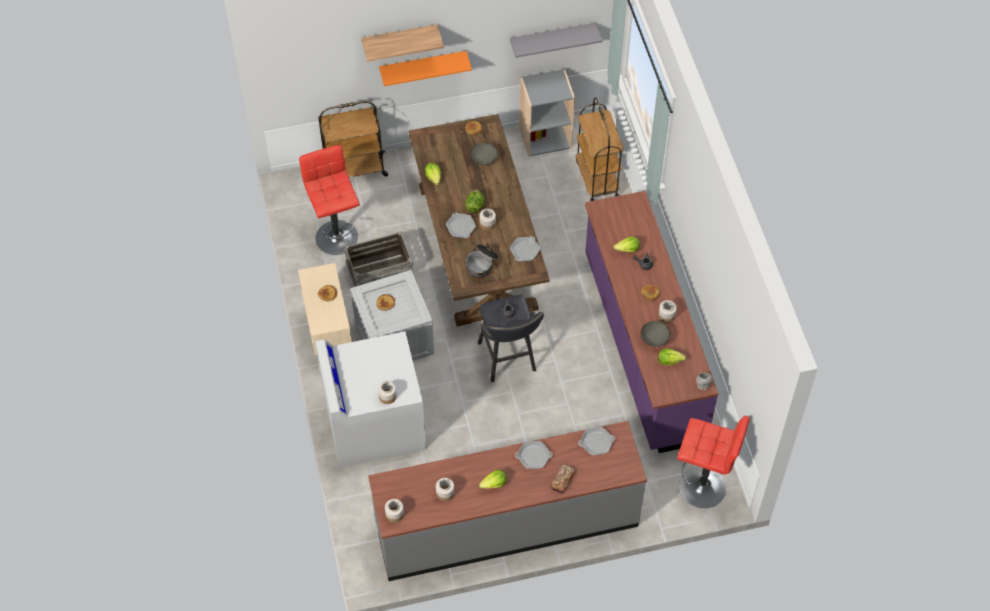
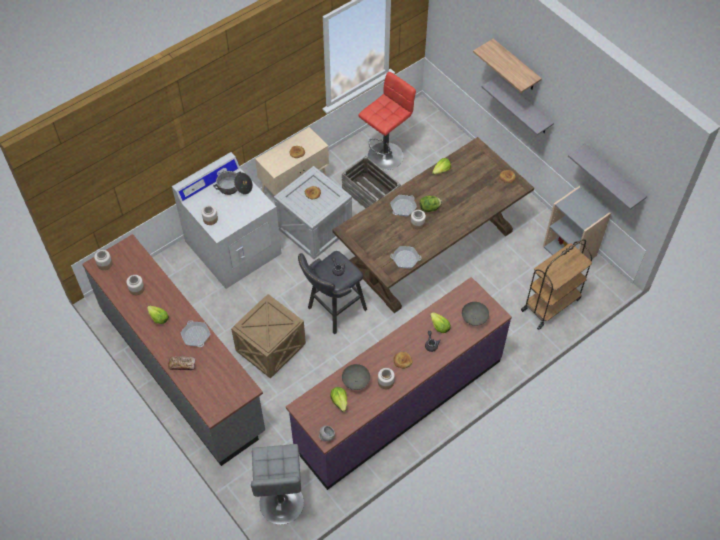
camera: 65 degrees right, 0 degrees up
(355, 170) = (454, 141): brown cart -> none
(423, 66) = (524, 106): orange shelf -> grey shelf
(482, 265) = (375, 235): cooking pot -> cooking pot (234, 187)
(483, 159) = (480, 196): grey bowl -> grey bowl (474, 318)
(523, 434) = (270, 348): none -> crate
(596, 443) = (229, 376): frying pan -> none
(702, 487) = (281, 503): red stool -> grey stool

